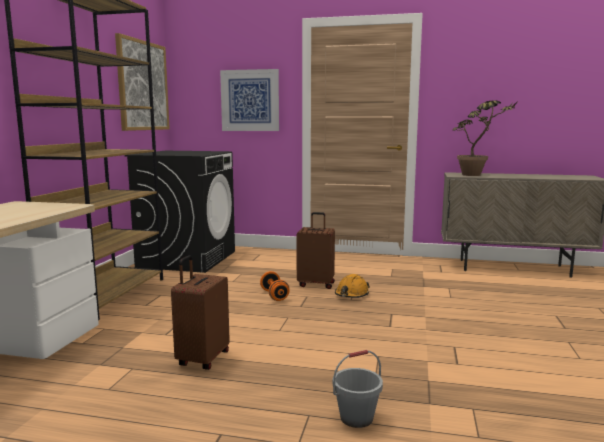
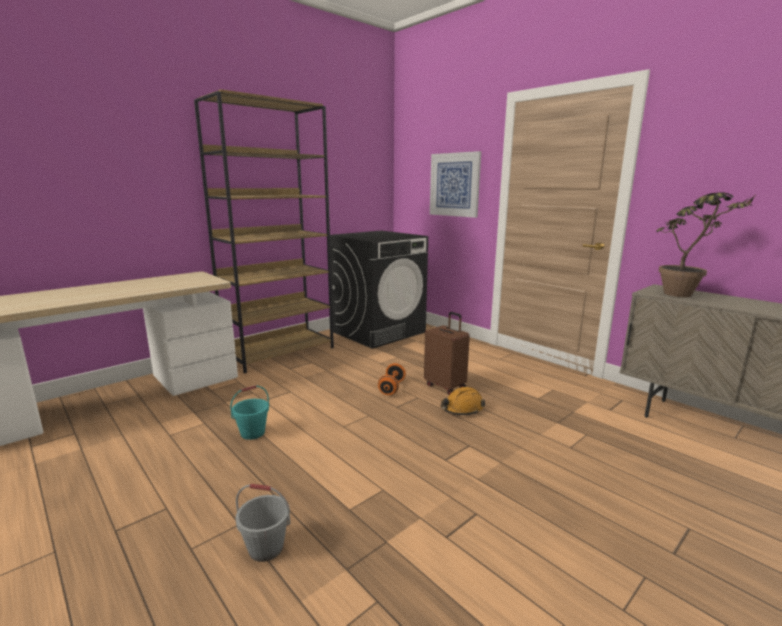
camera: 35 degrees right, 5 degrees up
(143, 86) = (358, 172): picture -> none
(202, 359) = (253, 433): brown suitcase -> turquoise bucket

